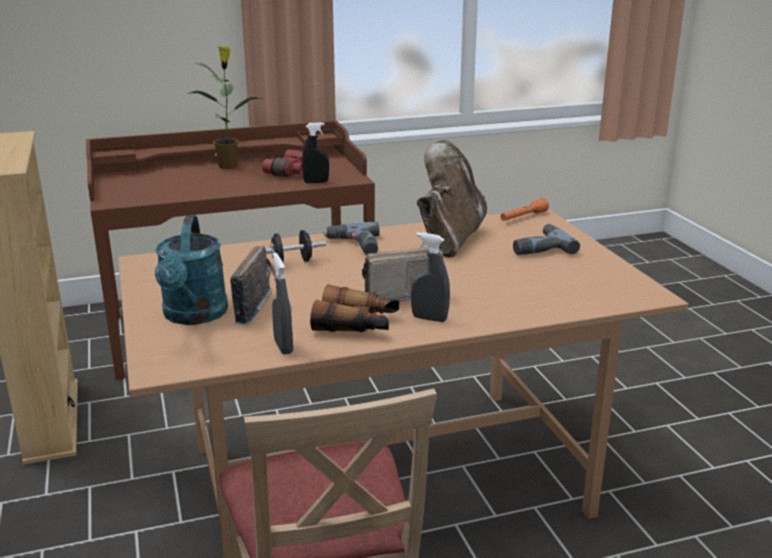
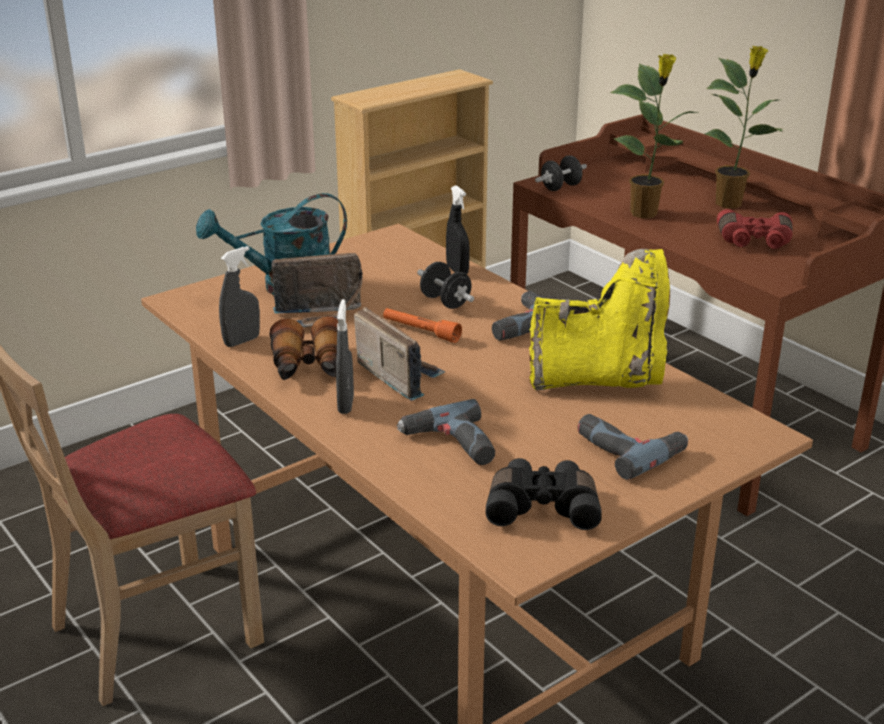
camera: 70 degrees right, 5 degrees up
(127, 199) = (560, 187): none -> black dumbbell
(212, 186) = (645, 214): none -> potted plant
(316, 182) = (734, 262): black spray bottle -> black spray bottle (457, 270)
(449, 238) = (601, 379): brown boot -> yellow boot
(509, 293) = (450, 445): none -> power drill
(523, 217) = (743, 422): orange flashlight -> orange flashlight (421, 331)
(595, 279) = (542, 507): none -> black binoculars

